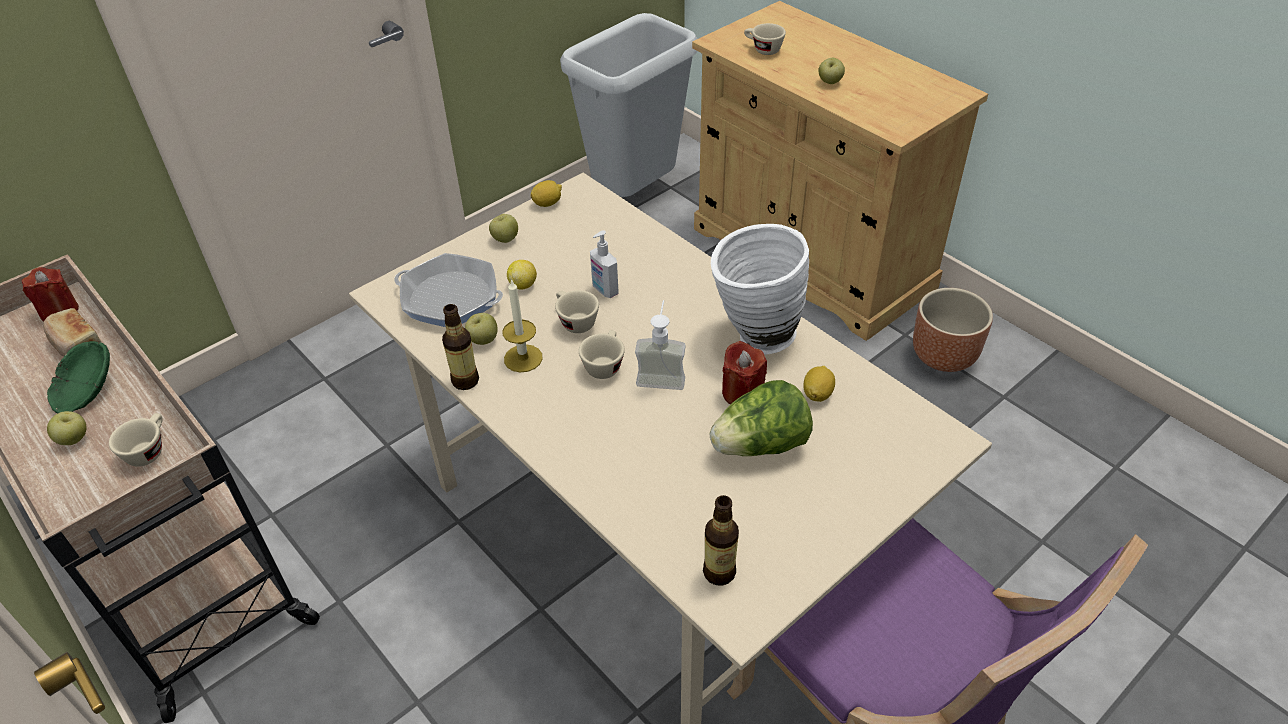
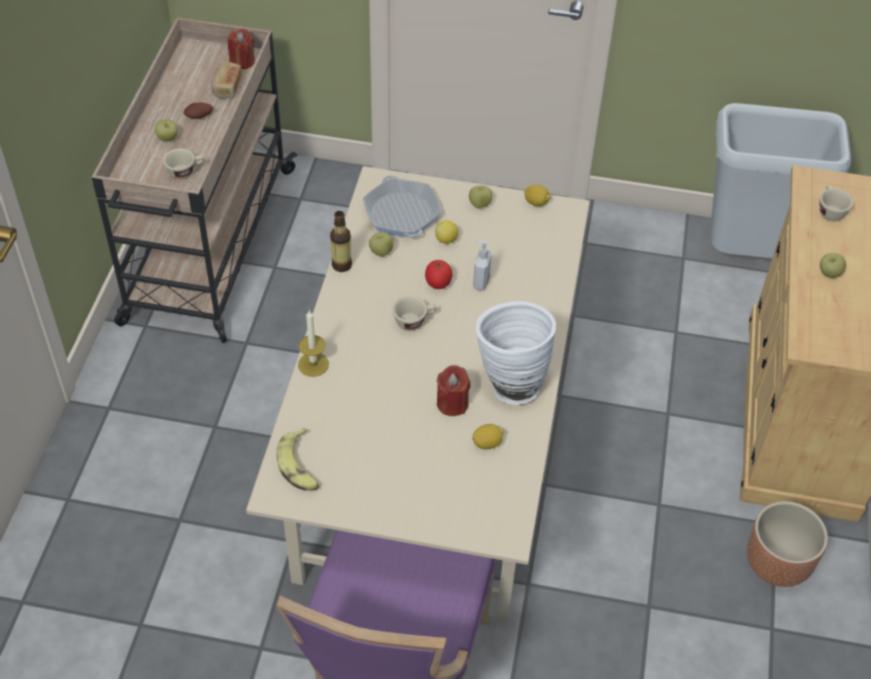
camera: 50 degrees right, 5 degrees up
(85, 392) = (199, 117): green bowl -> potato
(523, 358) = (383, 280): candle -> candle (313, 364)
(574, 321) = (438, 284): beige cup -> tomato
(661, 375) = (431, 354): soap dispenser -> none
(719, 572) = (300, 466): bottle -> banana
(760, 445) = (415, 436): lettuce -> none

